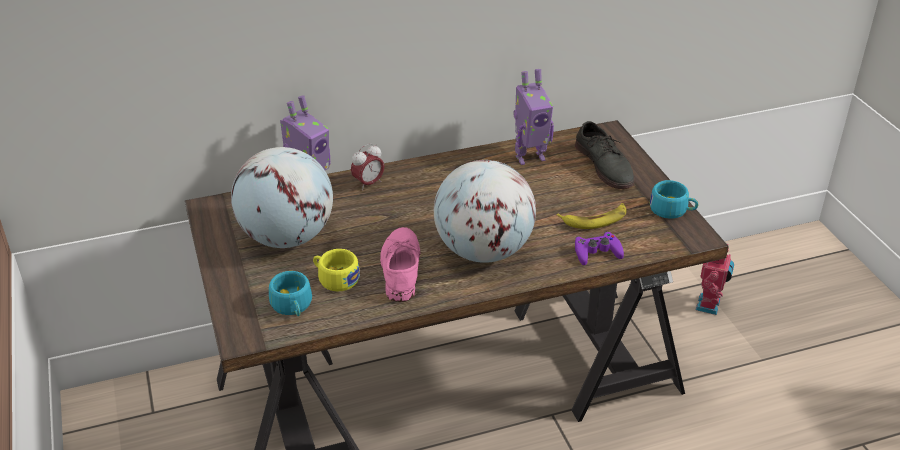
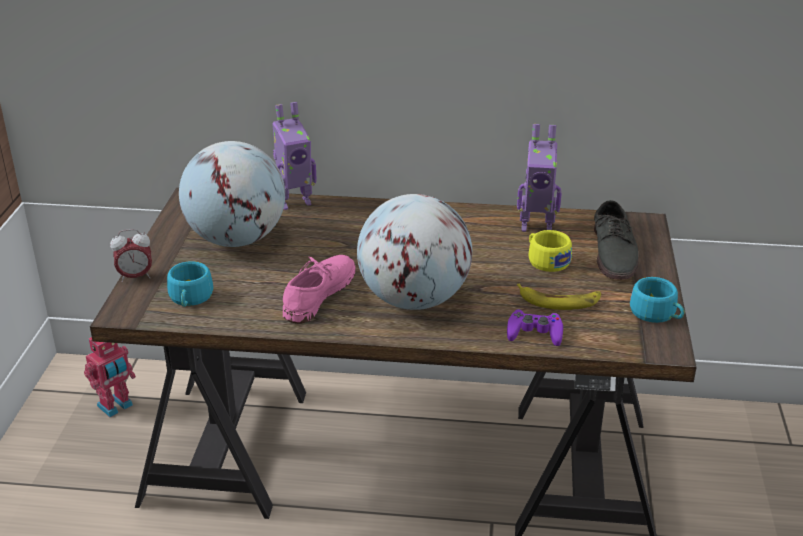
camera: 25 degrees right, 5 degrees down
(335, 278) = (249, 285): yellow cup -> yellow cup (545, 260)
(368, 184) = (352, 212): alarm clock -> alarm clock (135, 277)
(710, 305) = (750, 468): toy robot -> toy robot (116, 407)

